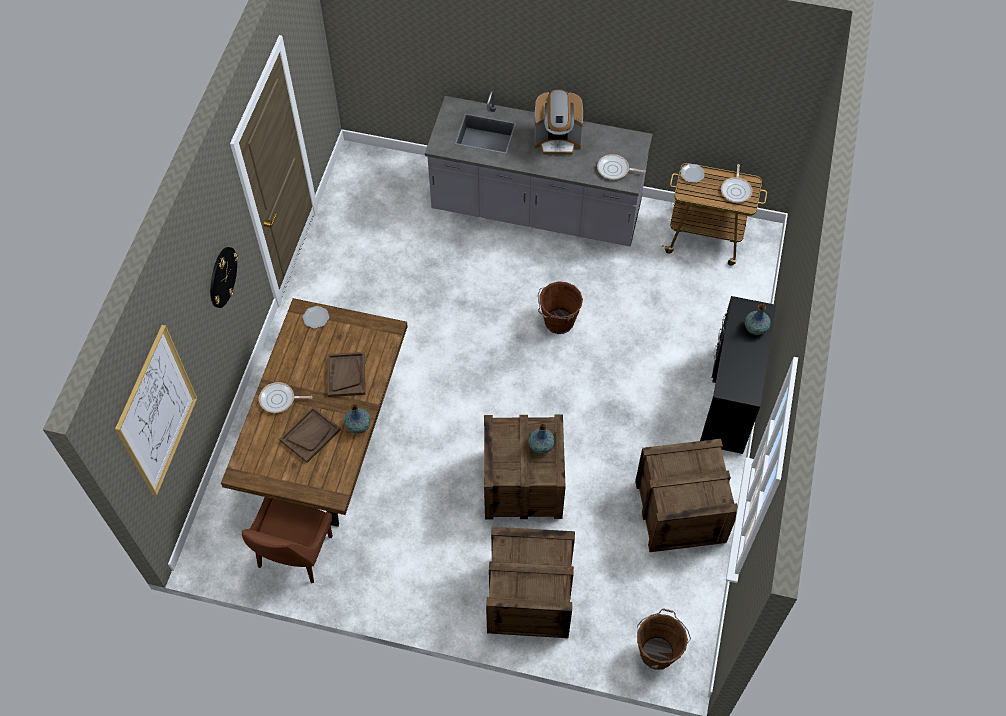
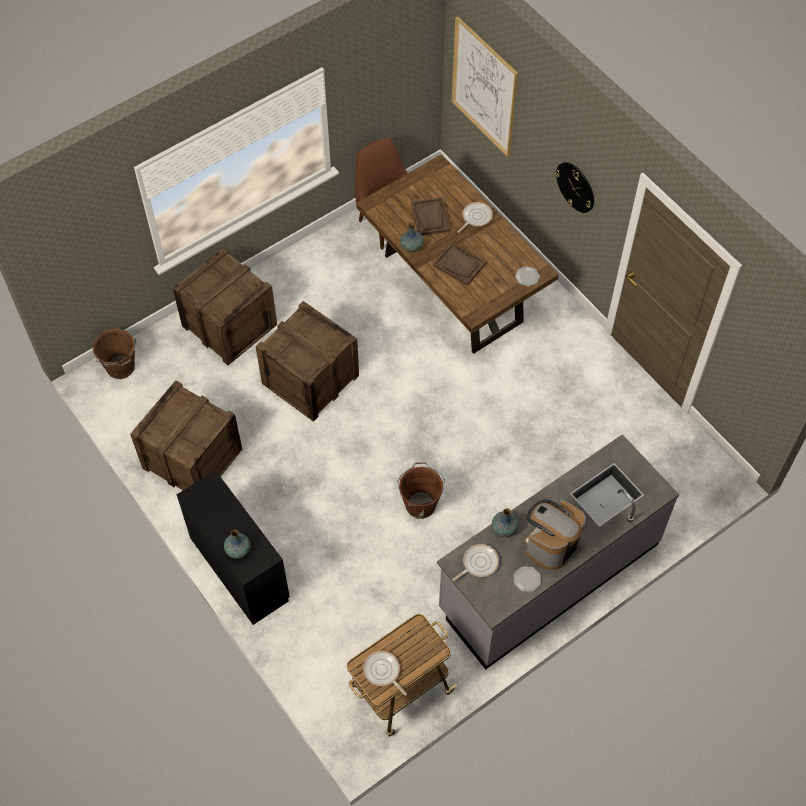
camera: 130 degrees right, 0 degrees up
(541, 446) = (299, 355): vase -> vase (504, 529)
(692, 174) = (432, 649): plate -> plate (527, 579)

